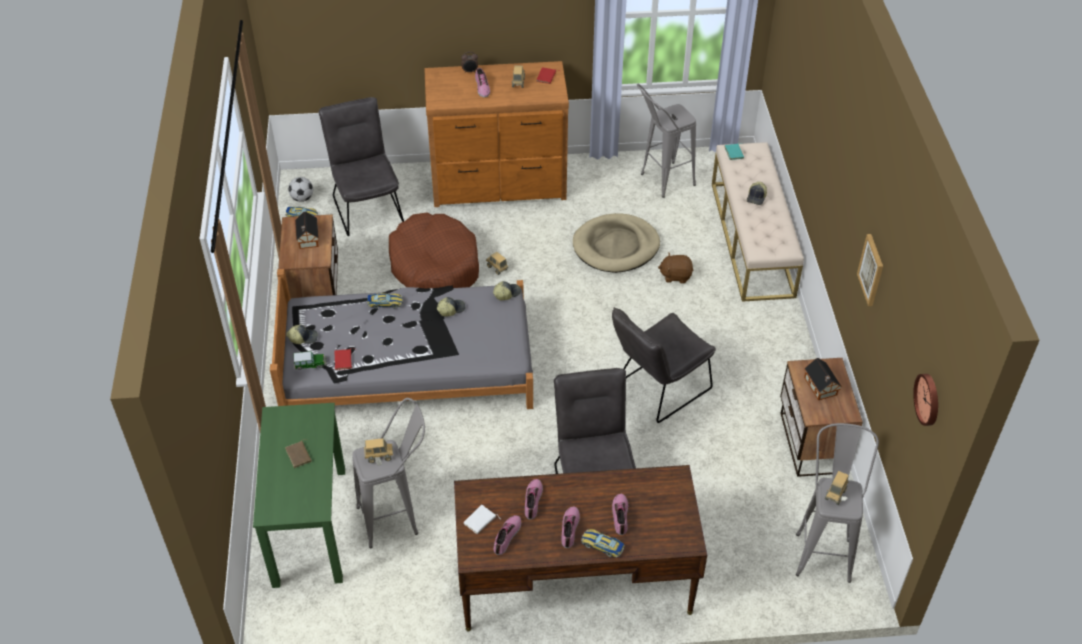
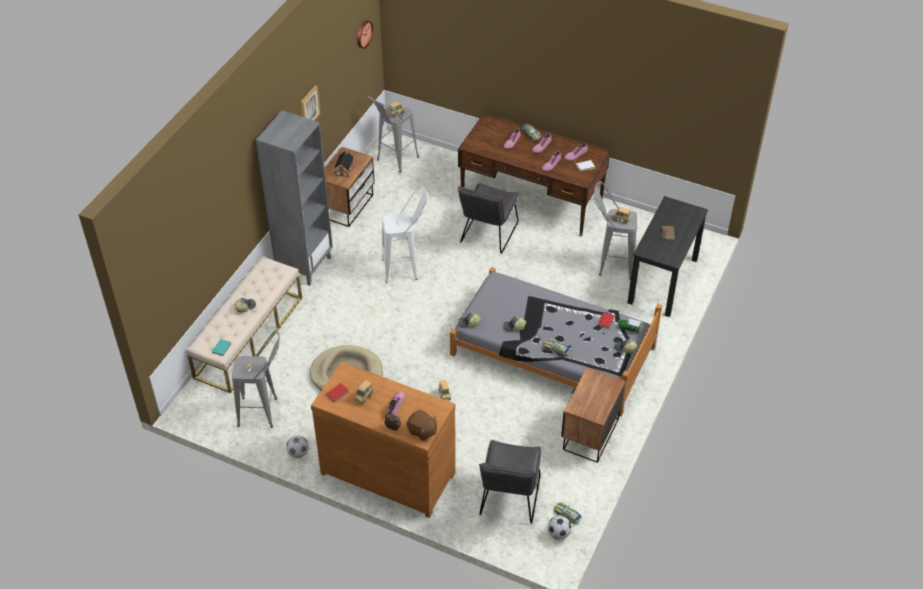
camera: 150 degrees left, 0 degrees up
(308, 239) = (592, 396): toy house -> none
(310, 525) = (663, 281): green desk -> black desk
(435, 267) = (488, 417): brown dog bed -> none
(596, 165) = (298, 453): none -> football
(657, 389) = (406, 268): grey chair -> white stool
(675, 275) = (326, 334): brown plush toy -> brown plush toy (422, 431)
(779, 339) = (304, 265): none -> grey bookcase

